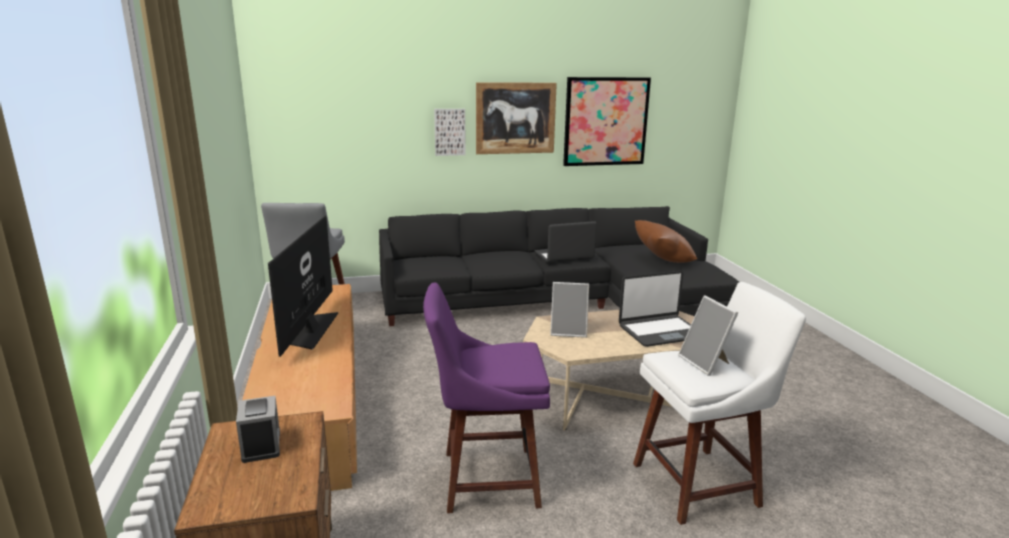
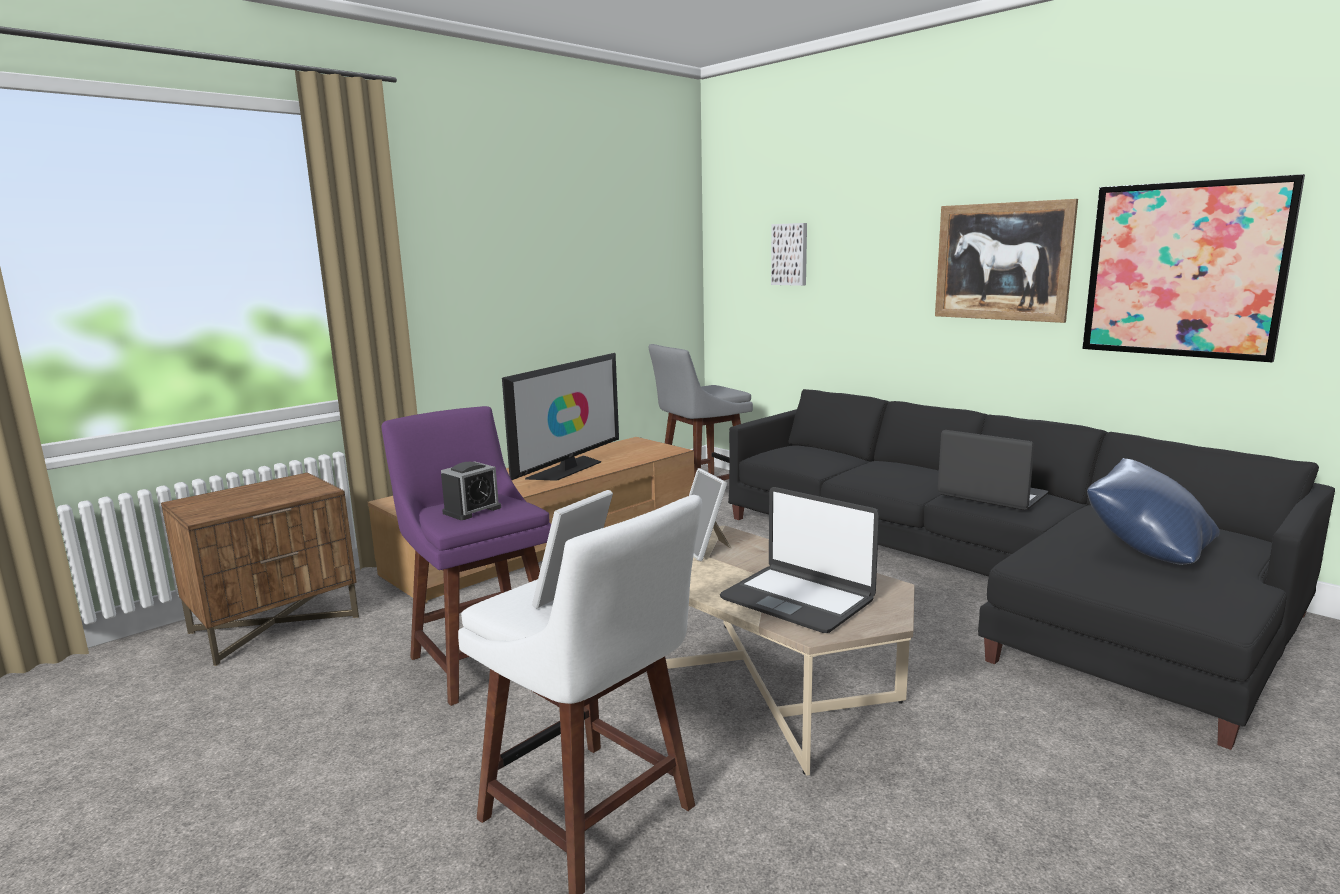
camera: 60 degrees right, 5 degrees down
(261, 445) = (278, 490): alarm clock -> alarm clock (472, 510)
(312, 330) = (567, 469): television -> television turned 150 degrees clockwise
(449, 132) = (902, 281): picture -> picture (790, 254)
(662, 261) = (1146, 550): brown pillow -> blue pillow

